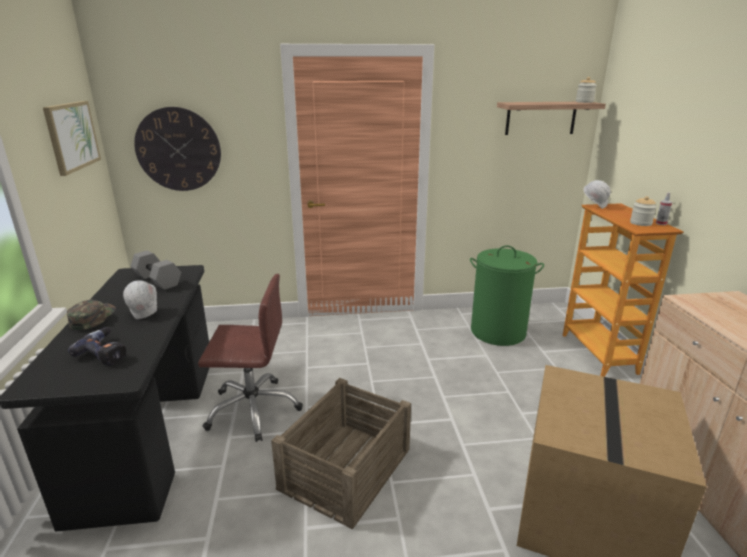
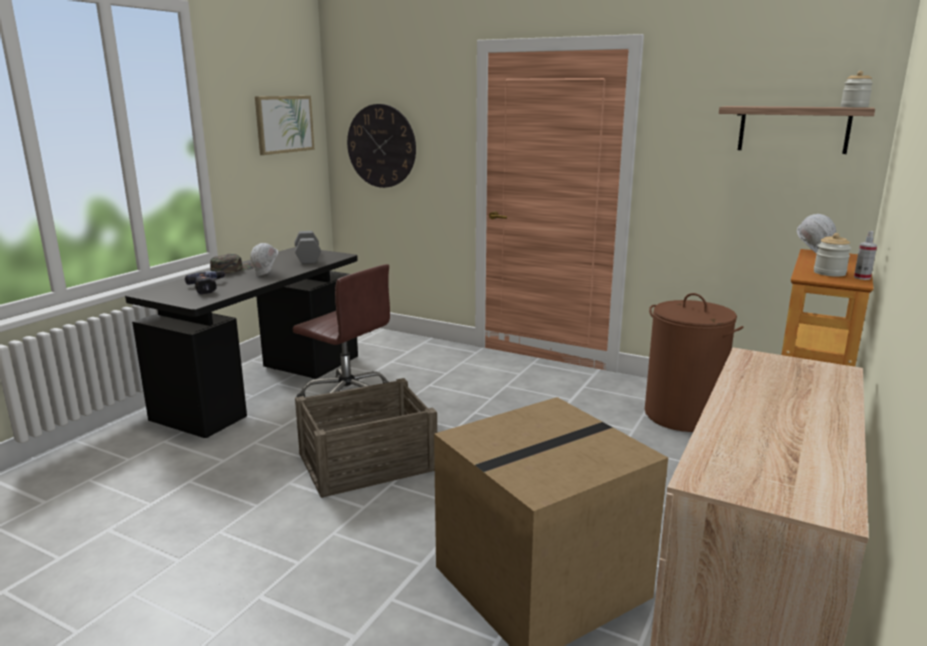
camera: 35 degrees right, 5 degrees down
(498, 332) = (683, 415): green laundry basket -> brown laundry basket

